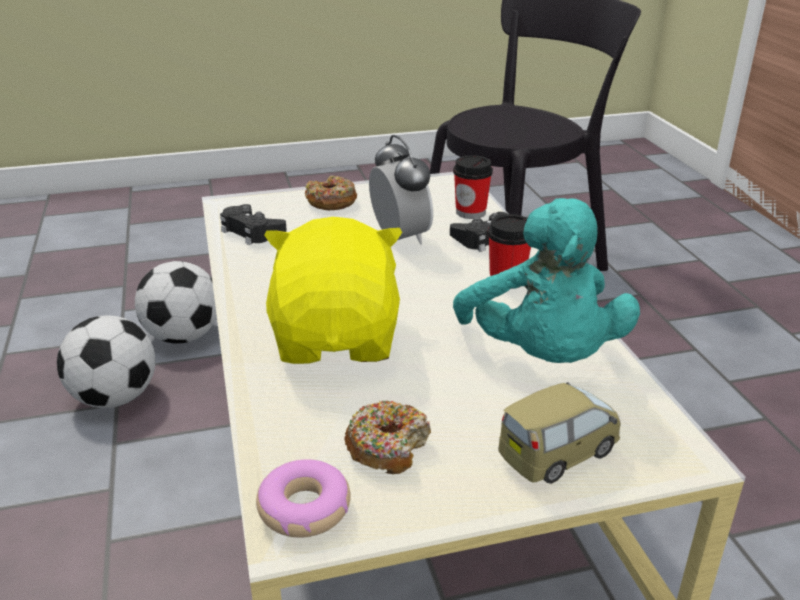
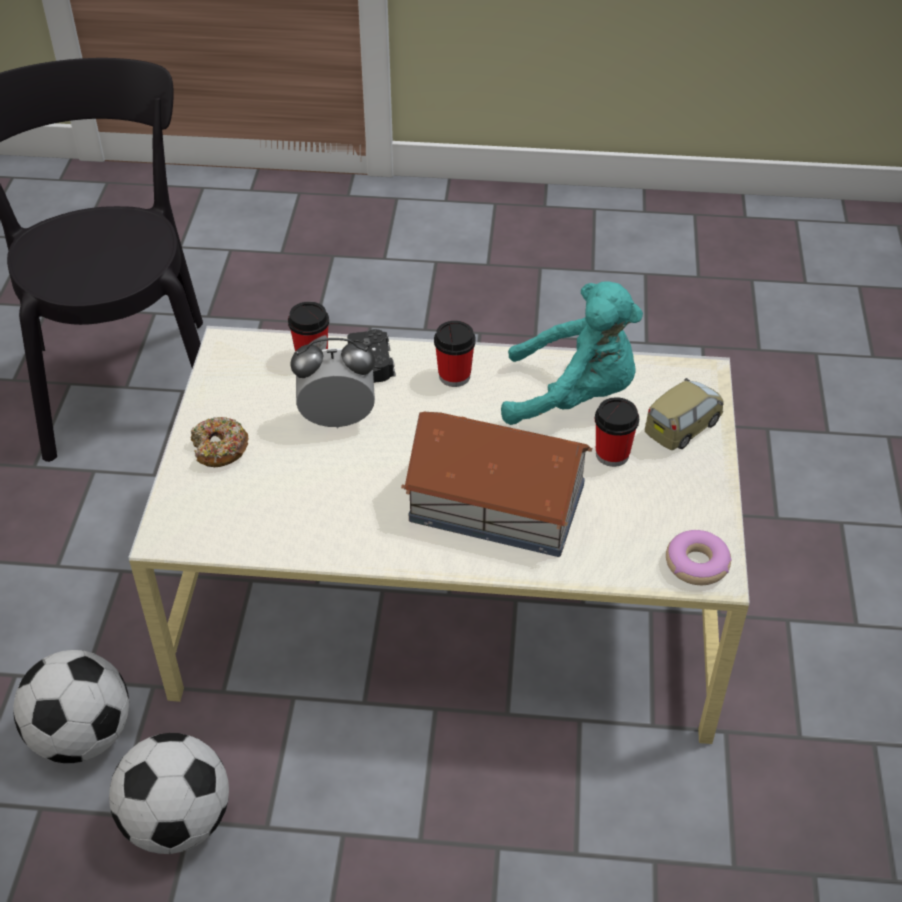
camera: 70 degrees left, 15 degrees up
(251, 231) = (255, 526): black game controller -> none
(338, 339) = (498, 503): yellow plush toy -> toy house
(387, 447) = (648, 508): donut -> none
(463, 401) = (612, 454): none -> cup
(559, 453) = (683, 427): toy car -> toy car turned 60 degrees clockwise

